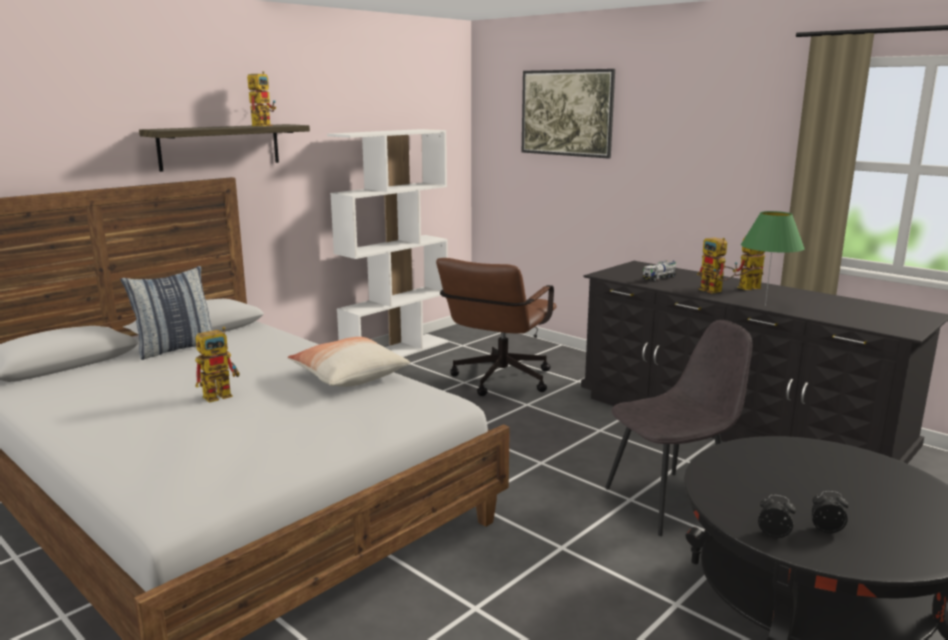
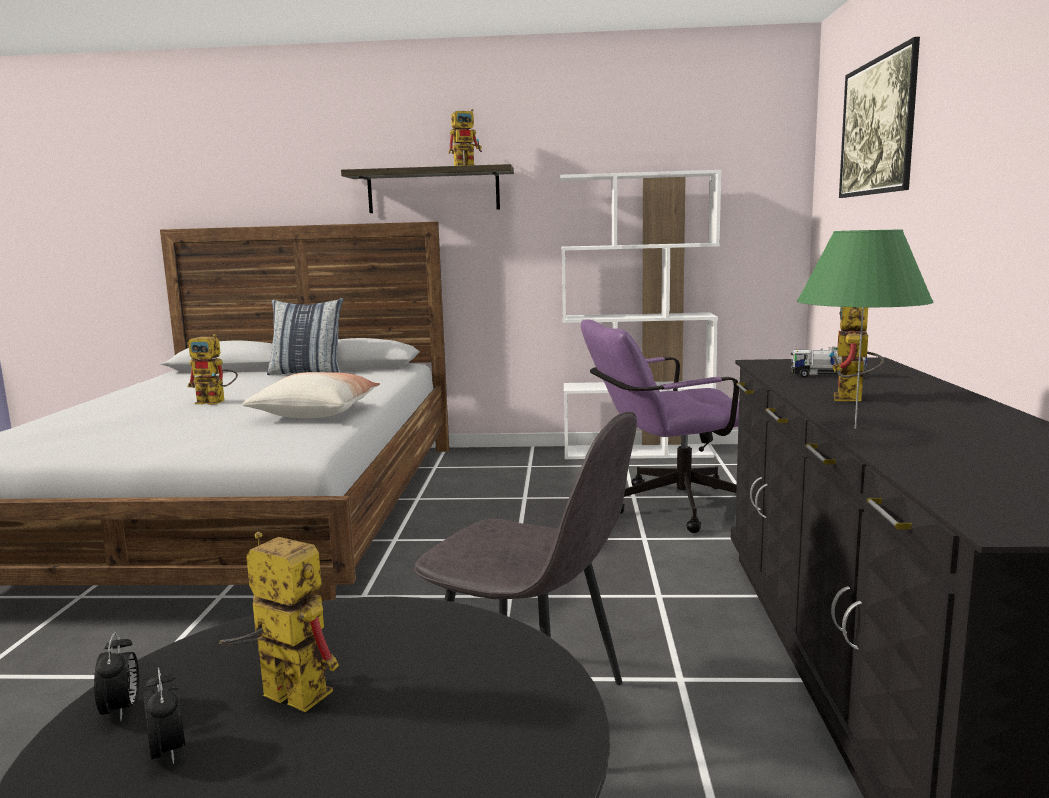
camera: 50 degrees right, 5 degrees down
(498, 382) = (669, 508): brown office chair -> purple office chair
(746, 289) = (927, 407): toy robot -> toy robot (282, 694)

